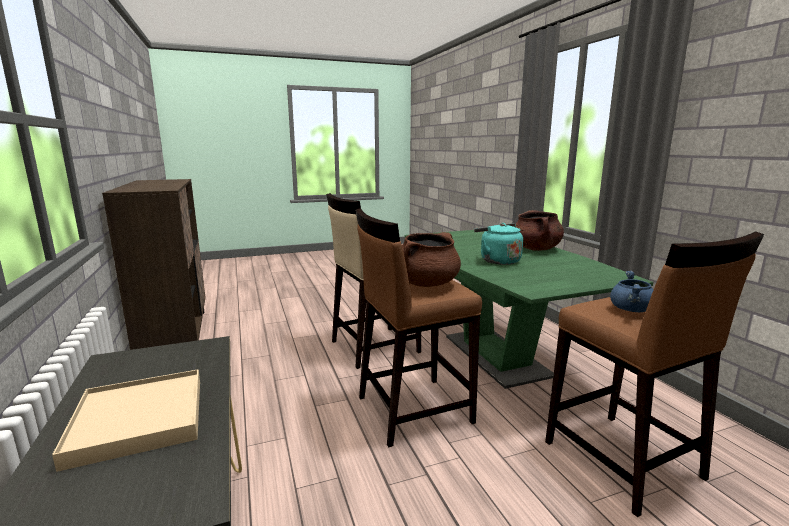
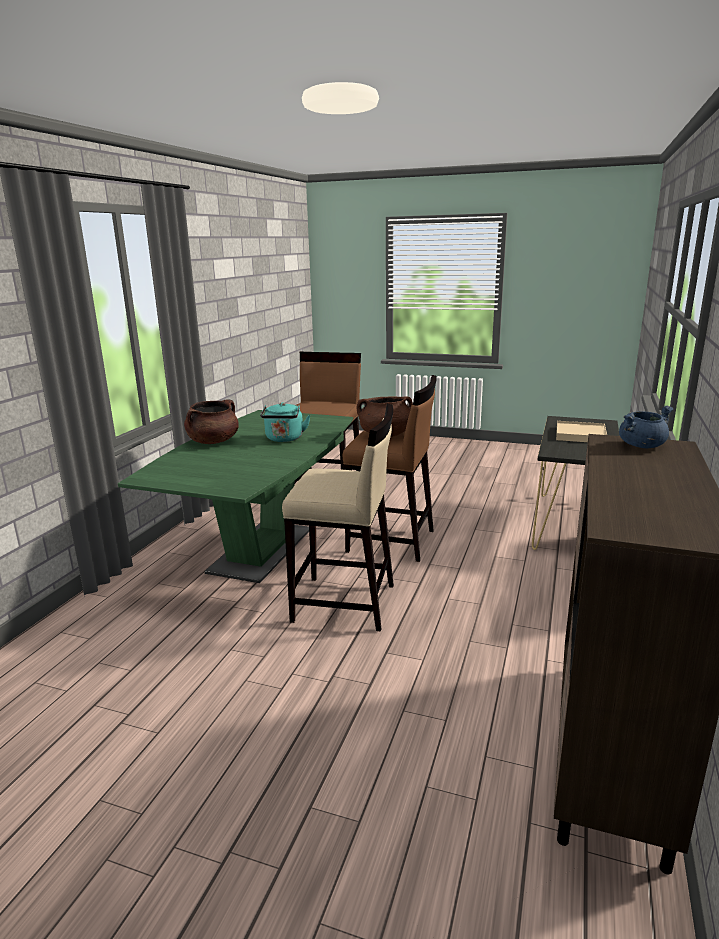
camera: 140 degrees left, 5 degrees up
(631, 310) = (326, 405): blue cooking pot -> blue cooking pot (641, 445)

